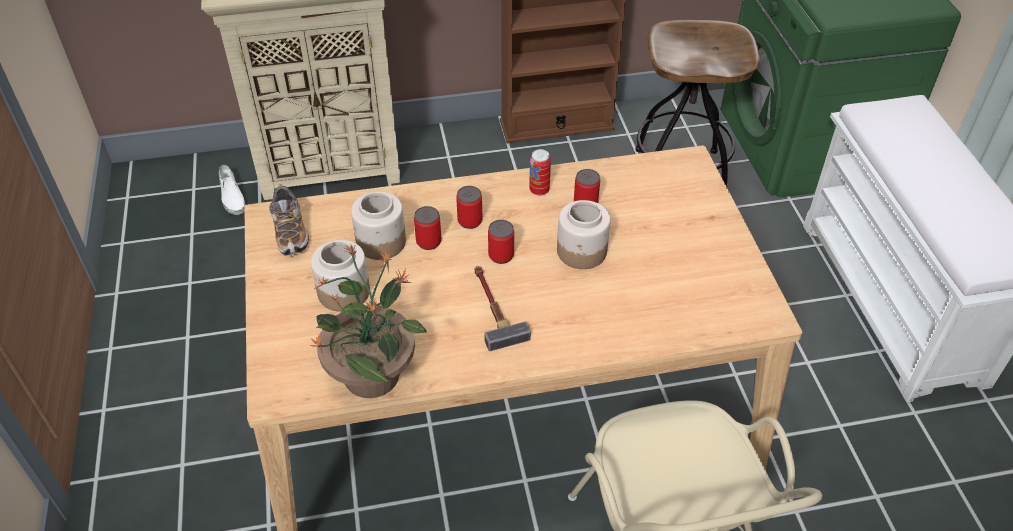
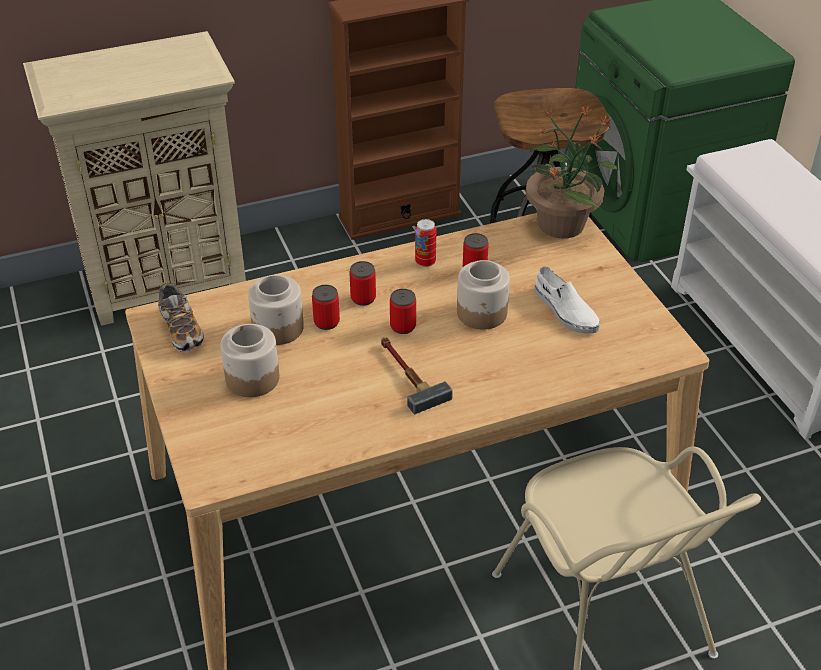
camera: 10 degrees left, 5 degrees down
(232, 196) = (64, 326): white shoe -> white shoe (565, 310)
(373, 374) = (303, 449): potted plant -> potted plant (561, 223)

